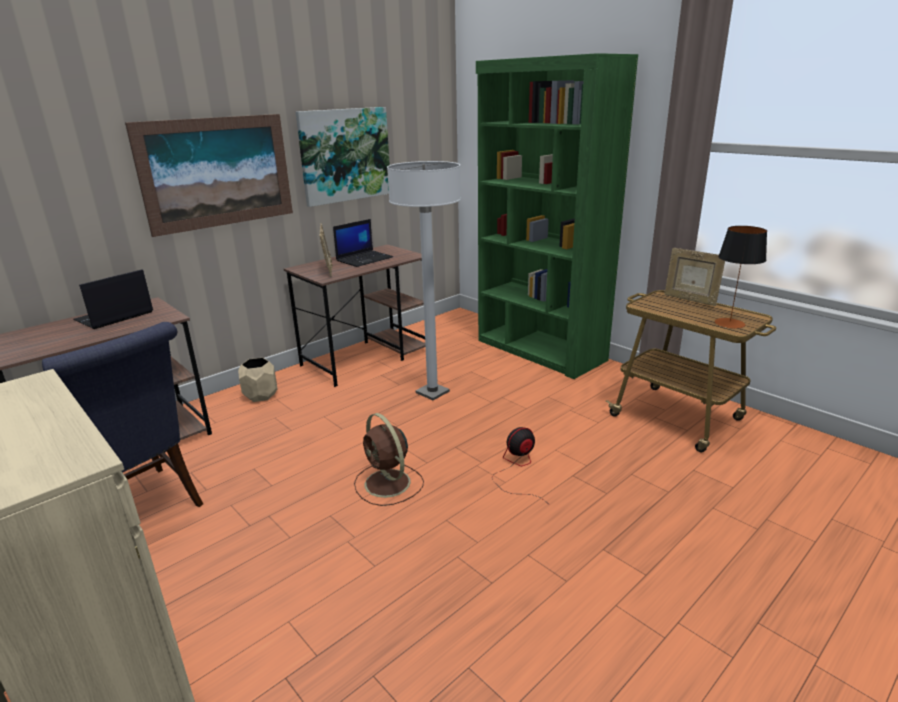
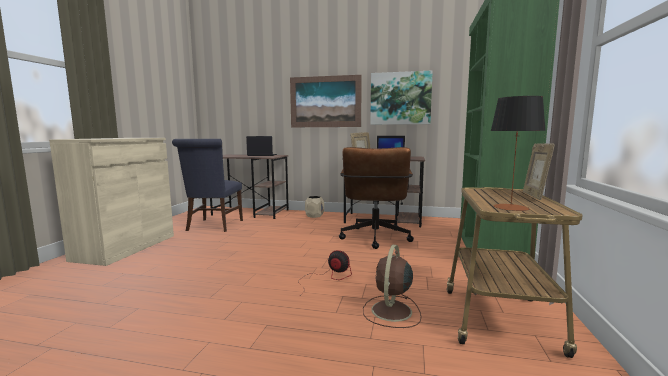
camera: 55 degrees right, 15 degrees down
(388, 484) = (273, 254): brown fan -> brown fan (391, 312)
(432, 392) = (375, 239): white floor lamp -> brown office chair

